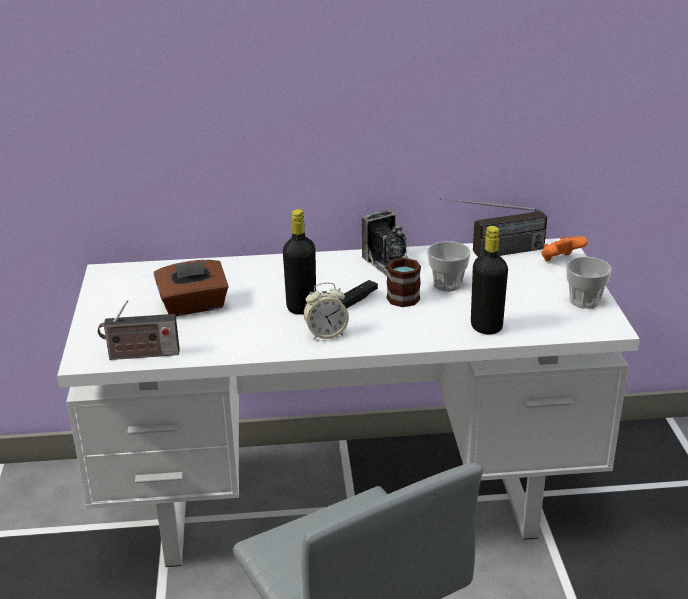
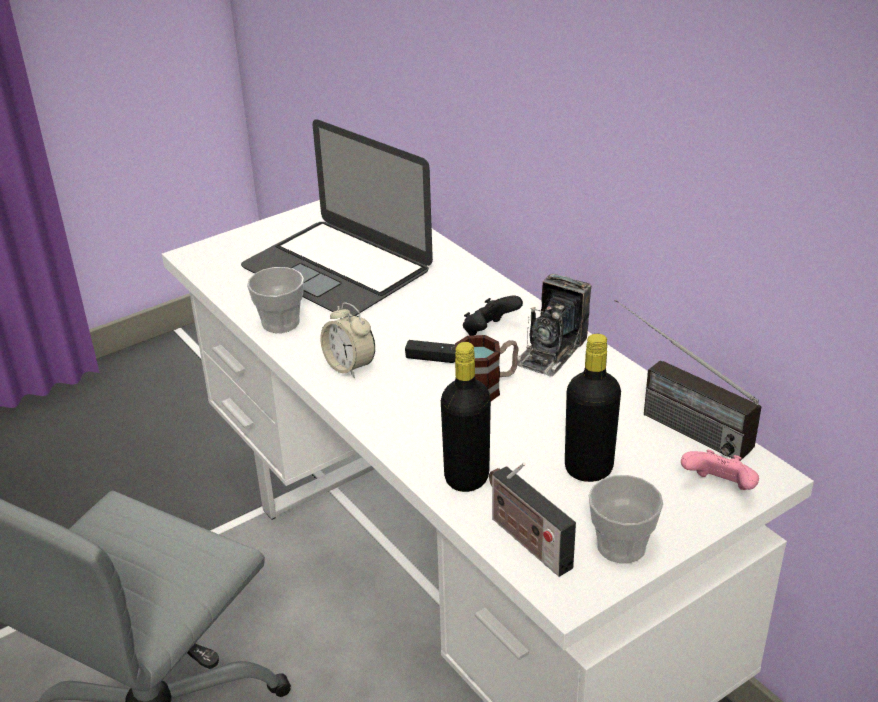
camera: 60 degrees right, 5 degrees up
(140, 355) = (223, 278): radio -> radio (526, 540)
(193, 306) = (337, 268): brown tissue box -> laptop
(301, 307) = (392, 330): black bottle -> black bottle (588, 469)
(344, 276) = (489, 332): none -> black game controller
(447, 284) = (546, 411): cup -> cup (280, 323)
(560, 261) = (719, 488): orange game controller -> pink game controller

